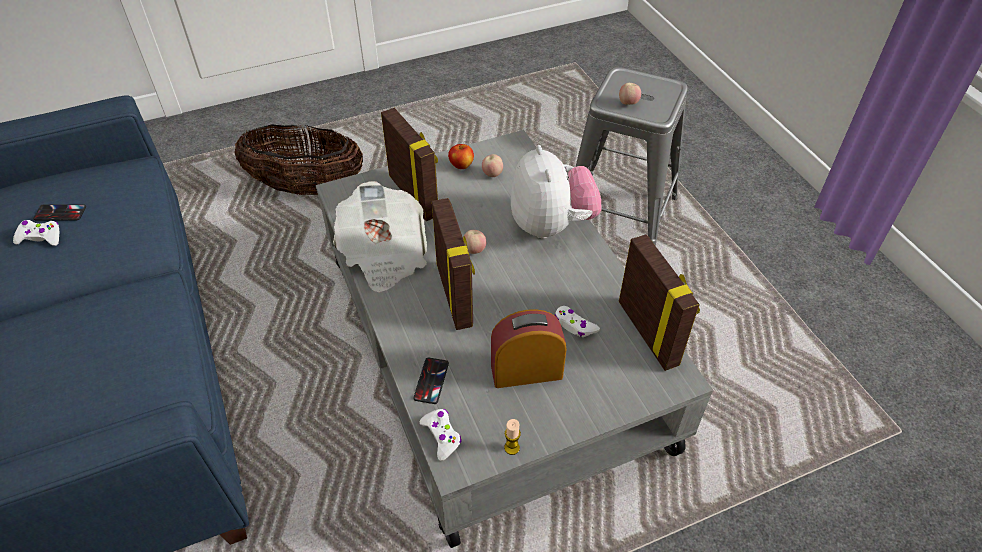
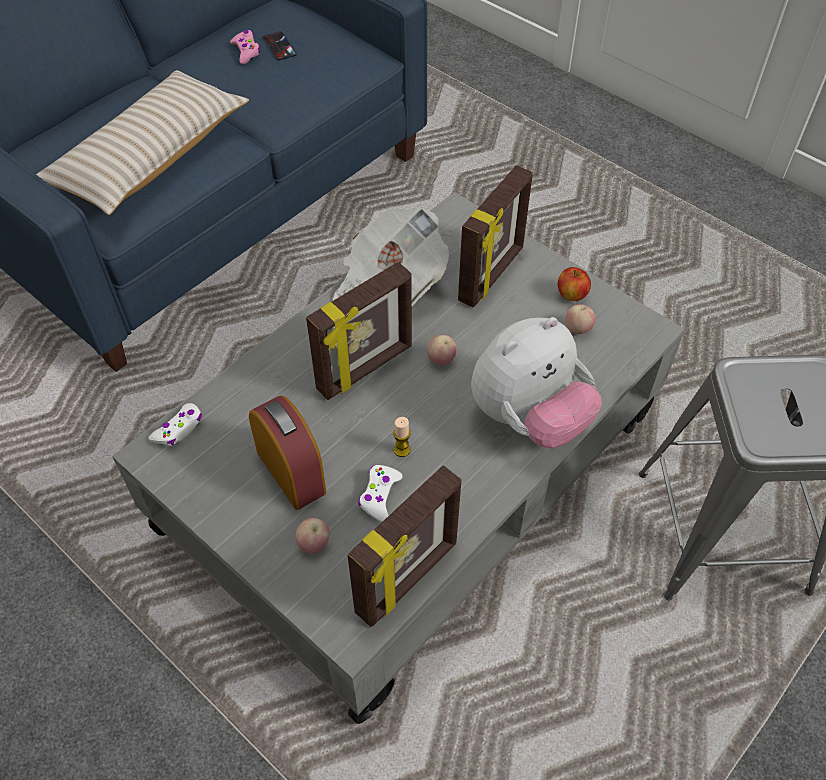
camera: 65 degrees right, 5 degrees up
(40, 237) = (246, 51): white game controller -> pink game controller
(118, 350) = (151, 157): none -> beige pillow
(306, 187) = (537, 213): basket -> none
(431, 381) = (242, 394): phone -> none
(512, 448) = (187, 494): candle -> candle (402, 450)
(628, 103) = (759, 398): apple -> apple (314, 544)

